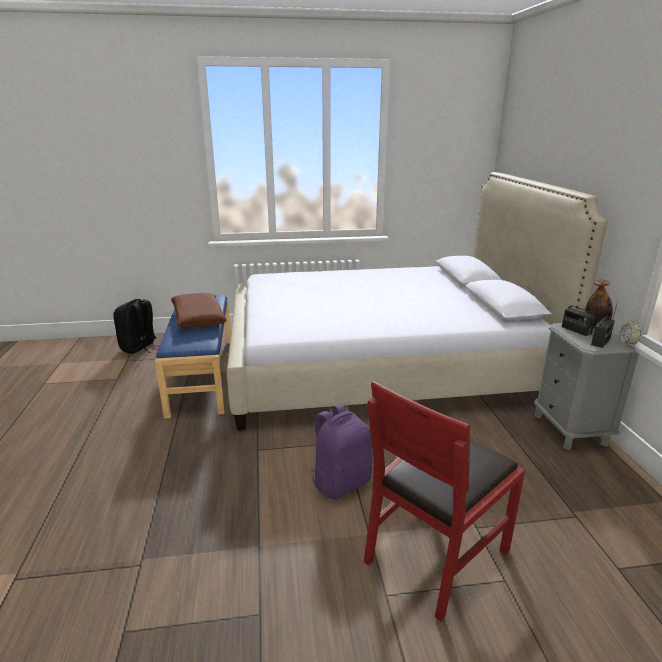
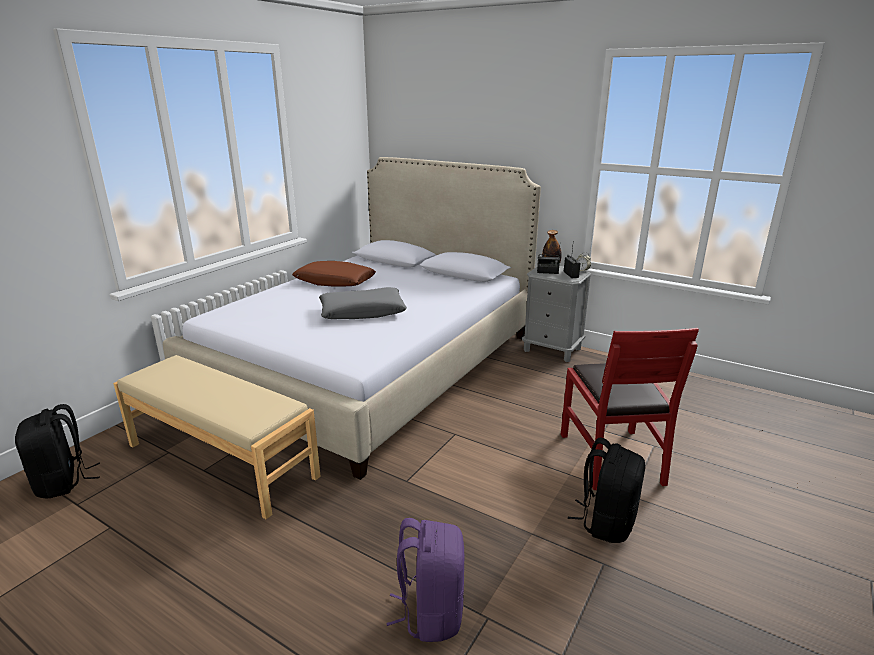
camera: 50 degrees left, 0 degrees up
(198, 318) = (209, 388): brown pillow -> brown pillow (335, 282)
(203, 374) = (222, 460): blue bench -> beige bench
(322, 592) = (606, 522): none -> black backpack
(341, 482) = (501, 459): purple backpack -> purple backpack (430, 611)
(348, 305) = (362, 312): none -> grey pillow

